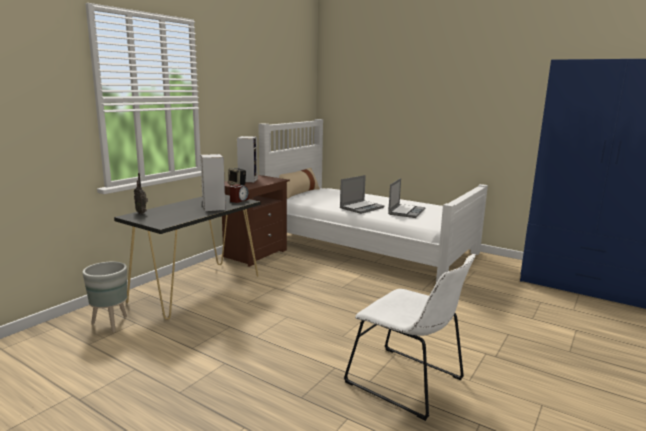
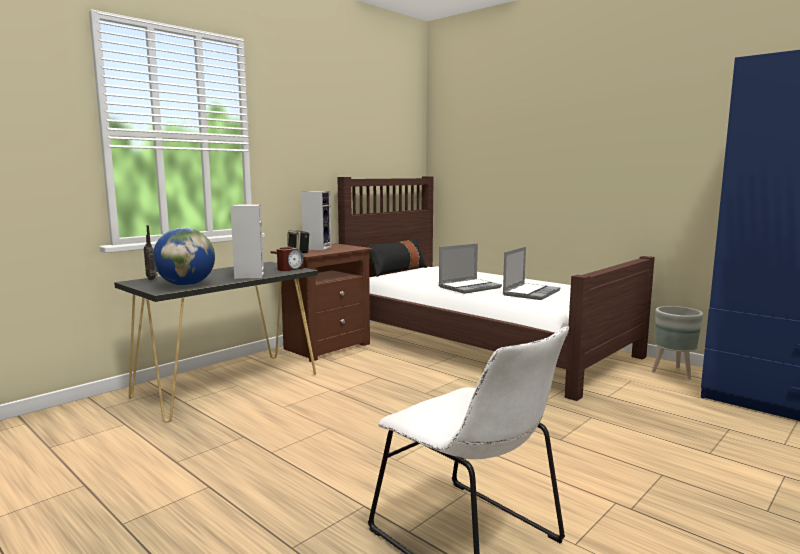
camera: 10 degrees right, 5 degrees down
(110, 323) = (93, 423): grey planter -> grey planter (672, 372)
(174, 218) = (186, 285): none -> globe
(299, 193) = (397, 271): beige pillow -> black pillow
(367, 247) = (481, 343): white bed -> brown bed

